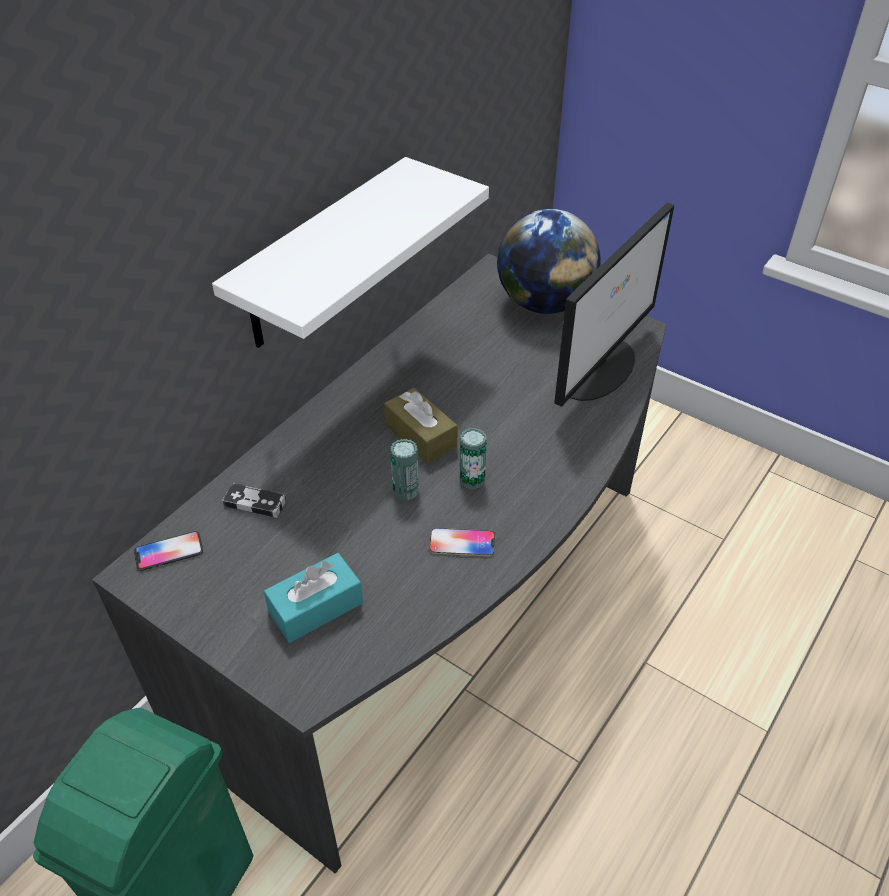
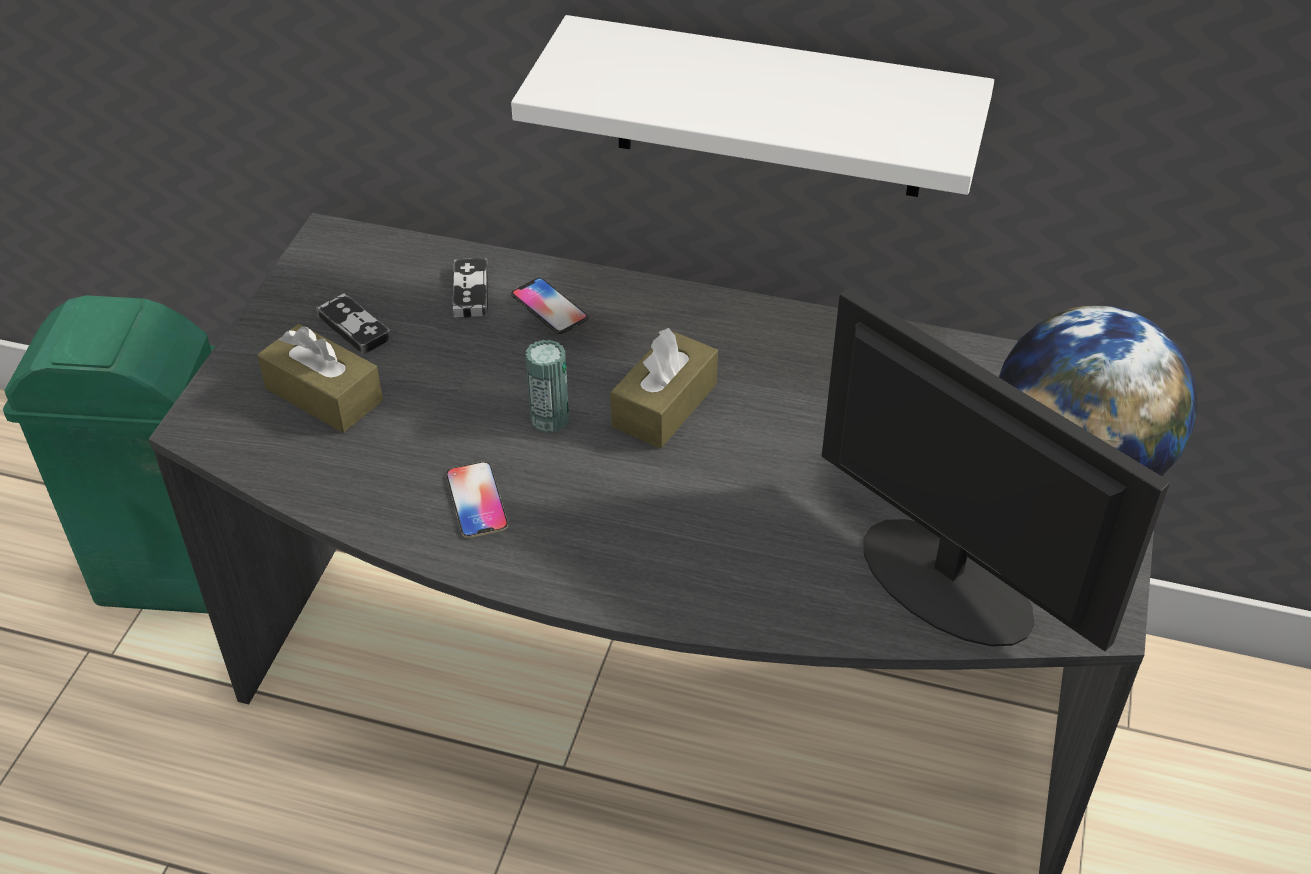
camera: 70 degrees right, 0 degrees up
(169, 552) = (369, 252): phone -> phone (549, 307)
(252, 576) = (354, 328): none -> game controller
(316, 607) = (324, 394): turquoise tissue box -> brown tissue box
(472, 480) = (601, 481): can -> none
(599, 368) = (944, 578): monitor -> monitor turned 150 degrees counterclockwise

